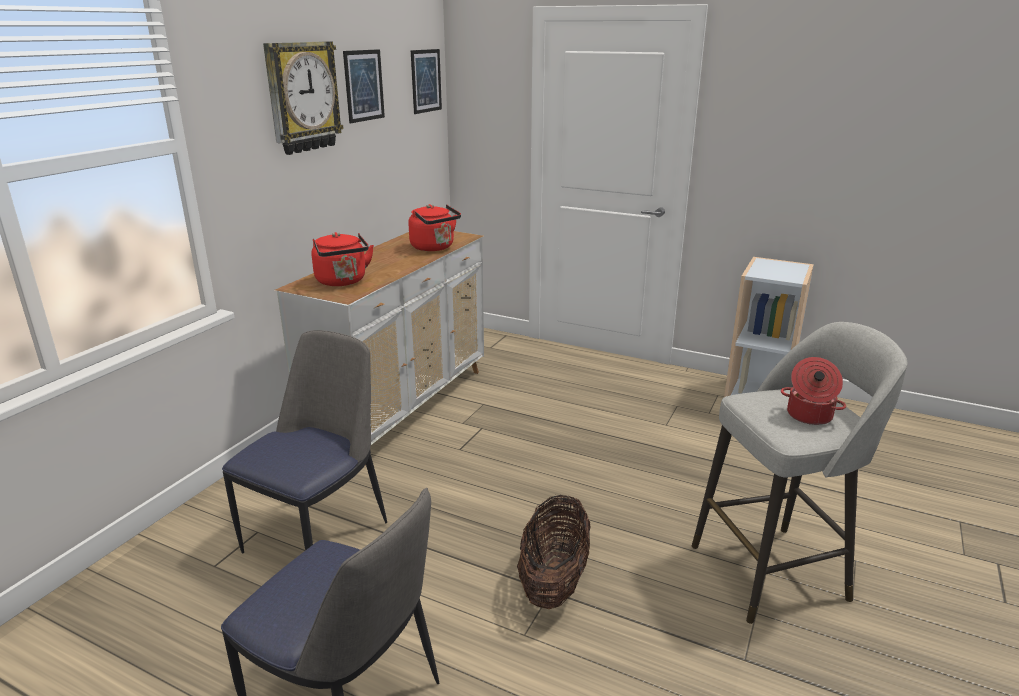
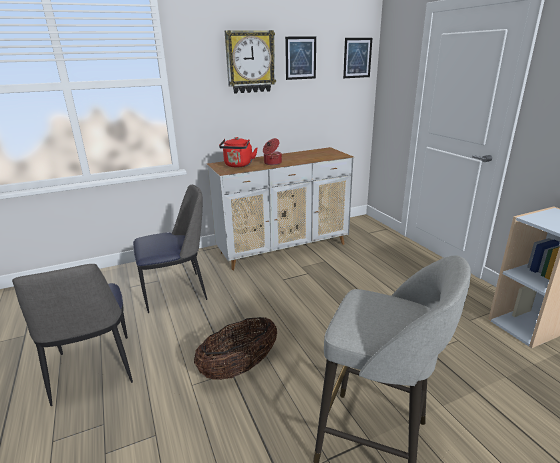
camera: 40 degrees right, 0 degrees up
(434, 248) = (313, 158): red kettle -> none
(808, 416) = (383, 323): cooking pot -> cooking pot (272, 163)

